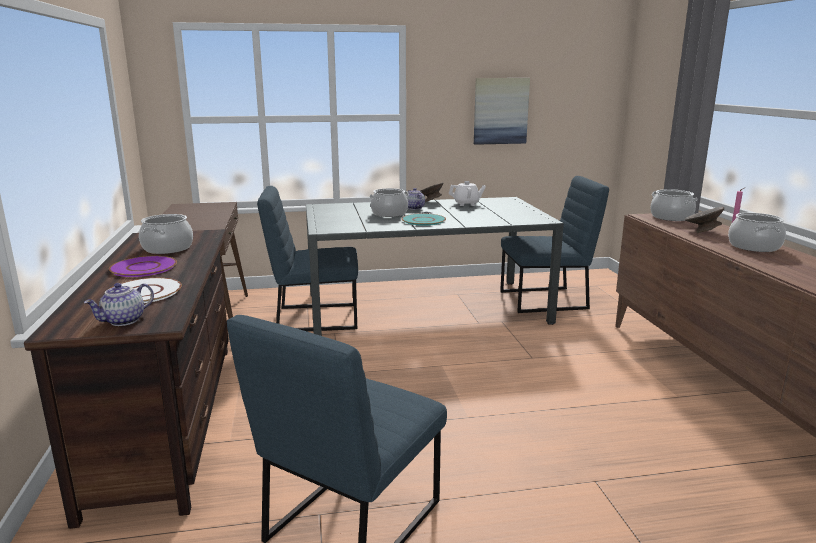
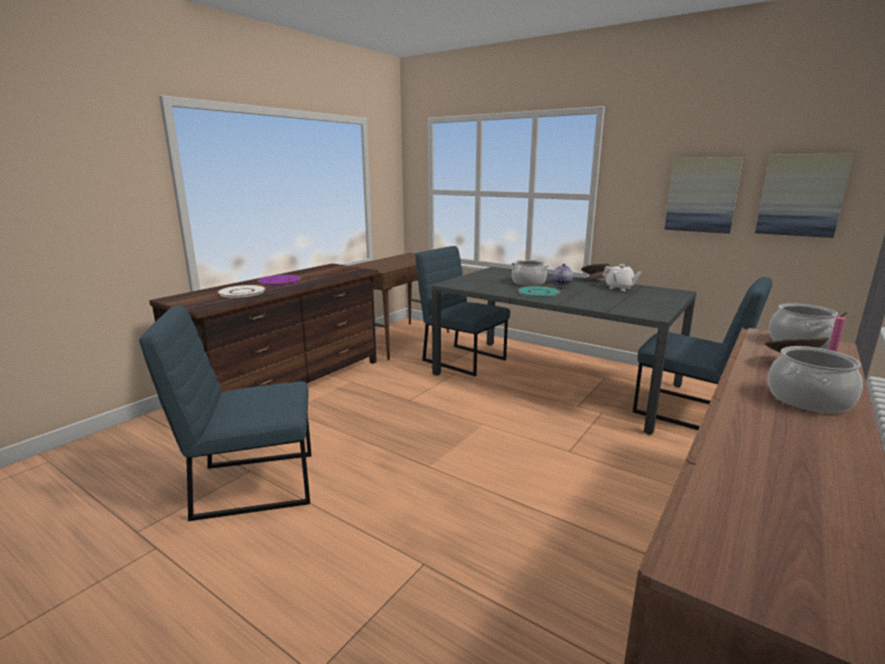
camera: 45 degrees right, 0 degrees up
(124, 321) = (195, 302): teapot -> none
(167, 248) = (319, 274): cooking pot -> none
(569, 108) = (801, 195): none -> picture

